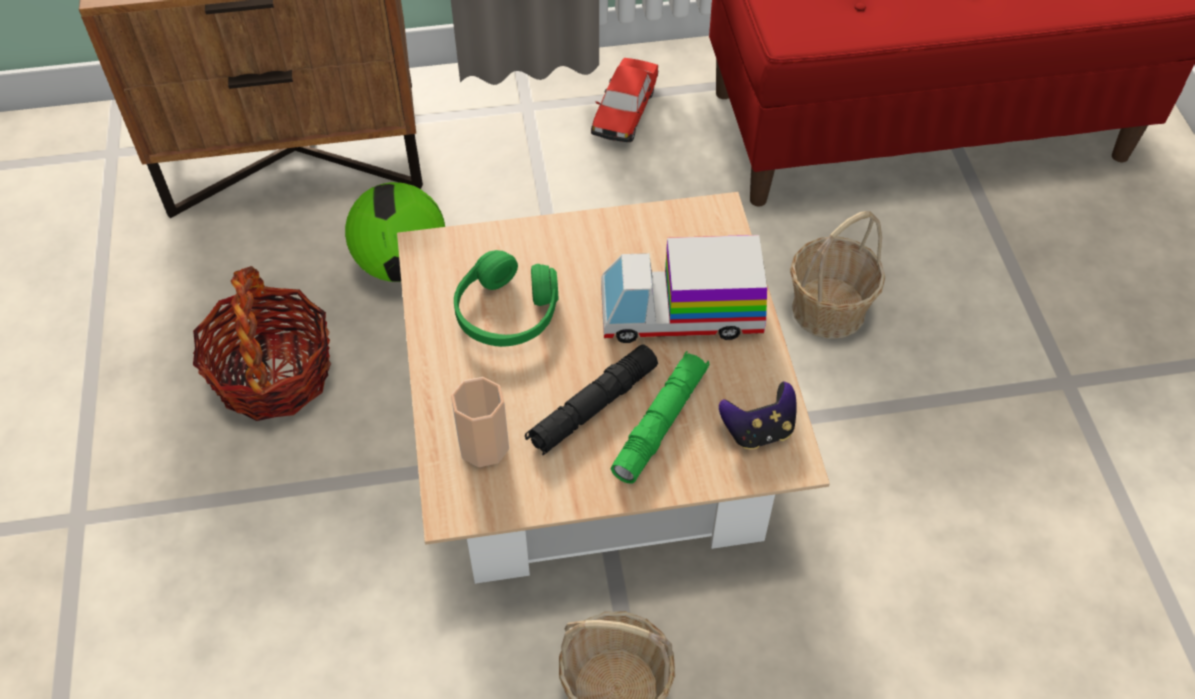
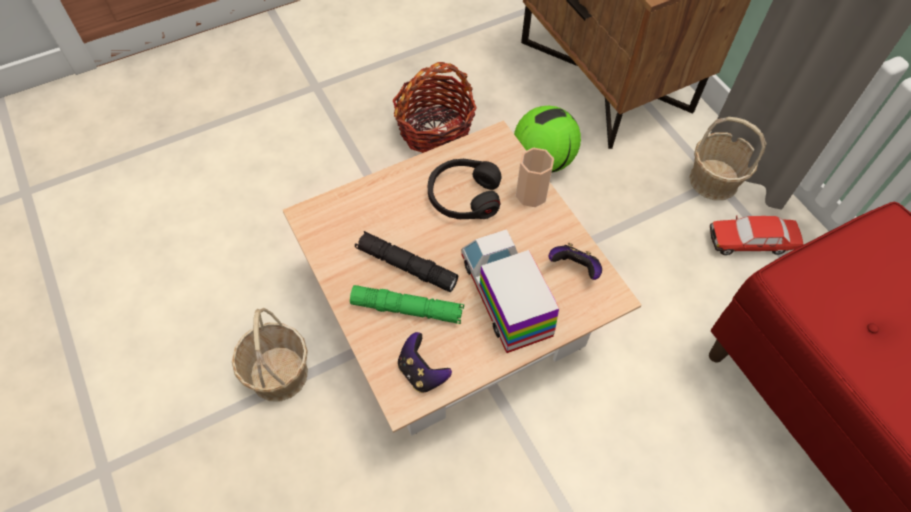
camera: 70 degrees right, 5 degrees up
(483, 445) = (357, 216): cup -> cup (531, 194)
(506, 312) = (464, 196): green headphones -> black headphones
(667, 234) = (574, 269): none -> game controller
(828, 309) = (632, 433): basket -> basket (713, 180)

